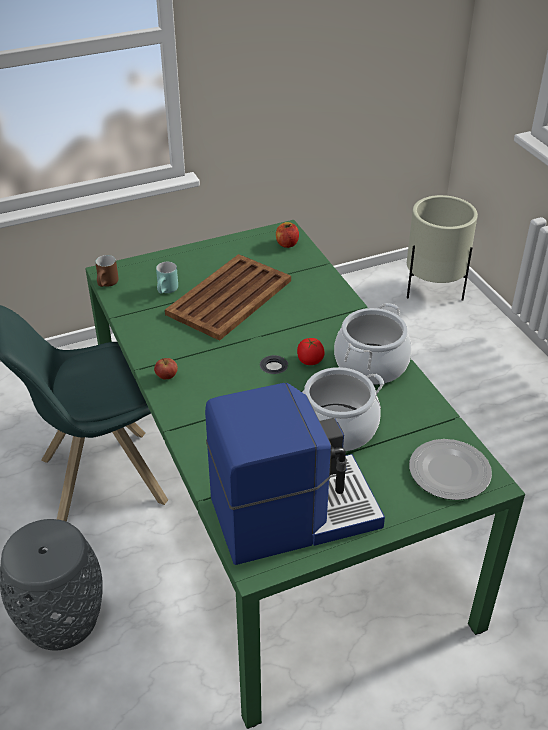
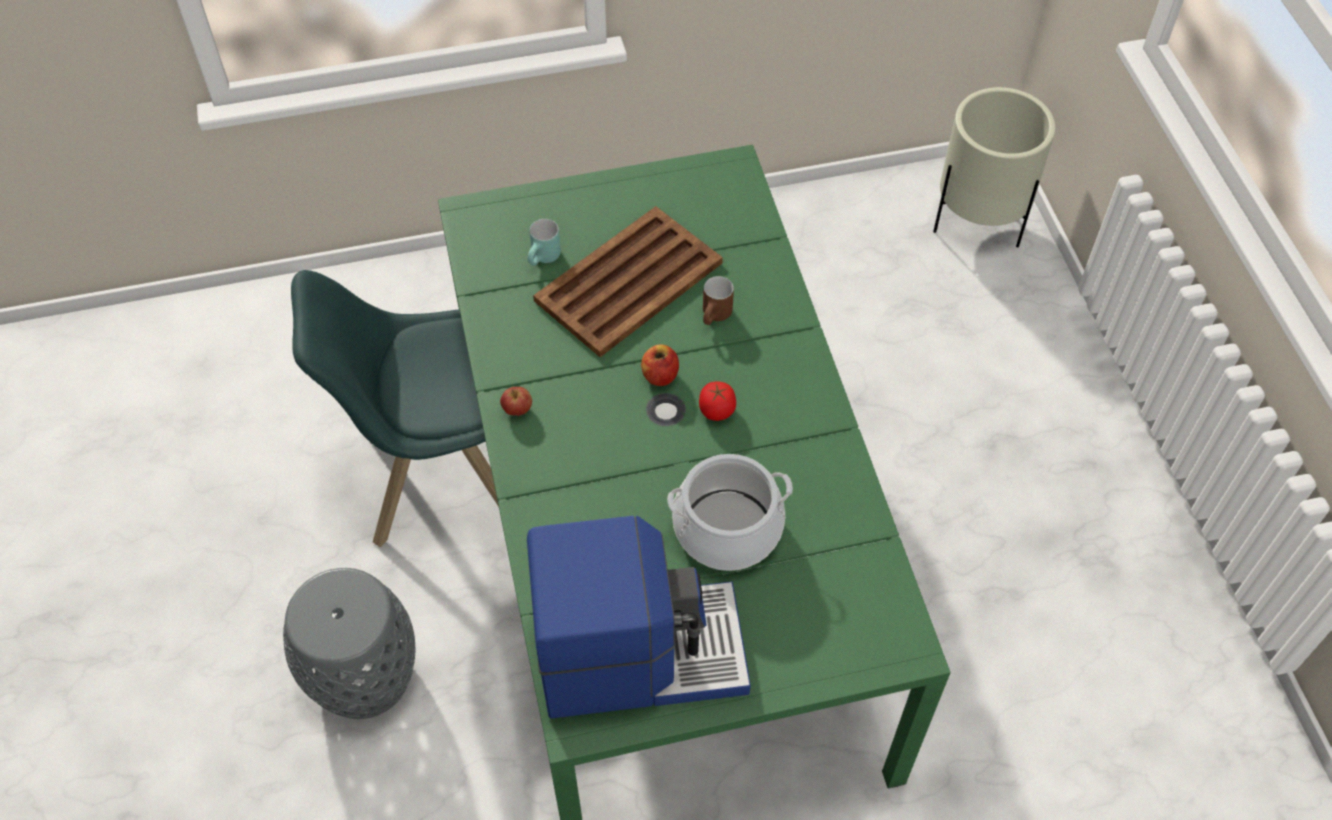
camera: 10 degrees right, 15 degrees up
(108, 284) = (464, 235): brown mug -> brown mug (716, 317)
(287, 244) = (732, 192): apple -> apple (660, 375)
(370, 364) = (799, 429): cooking pot -> none
(448, 471) = (858, 621): plate -> none

